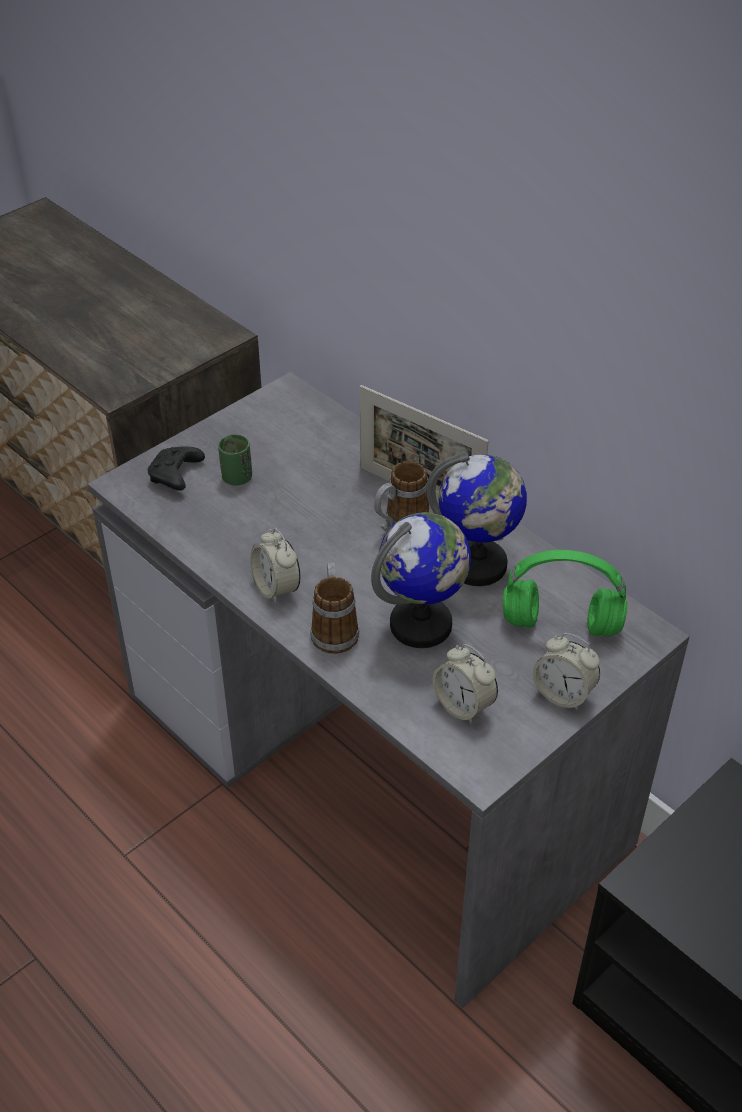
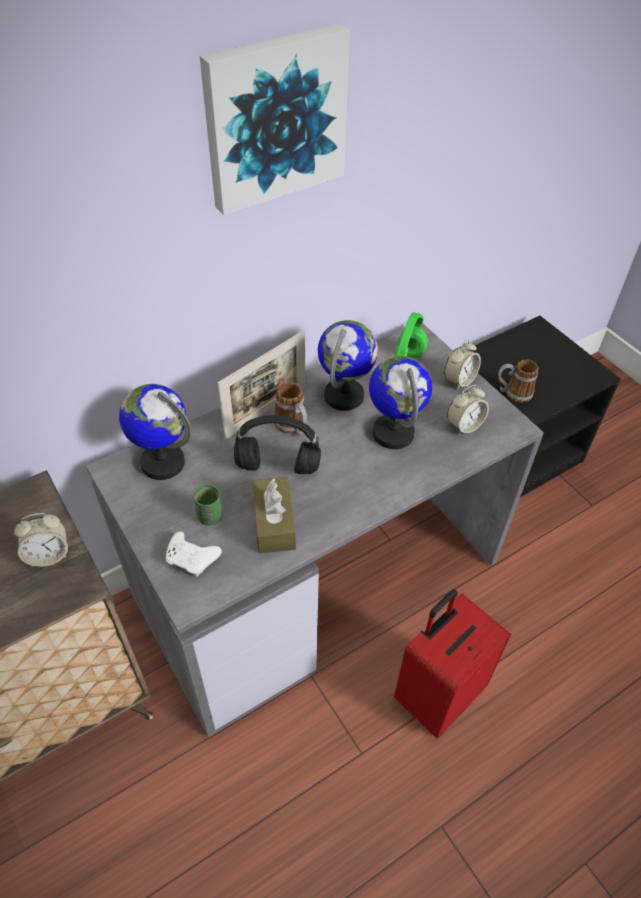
camera: 80 degrees left, 5 degrees up
(176, 476) = (192, 559): black game controller -> white game controller
(215, 938) = (437, 694): none -> red suitcase
(238, 531) = (274, 523): none -> brown tissue box
(276, 588) = (342, 506): alarm clock -> alarm clock (49, 554)
(309, 425) = (162, 462): none -> globe
(326, 519) = (276, 467): none -> black headphones
(334, 629) = (389, 479): mug -> mug (513, 393)
(535, 153) = (274, 118): none -> picture

